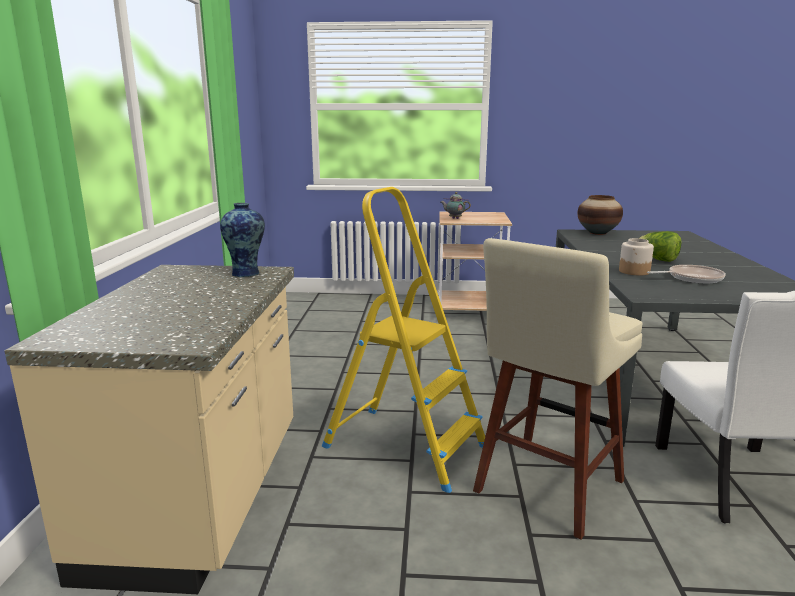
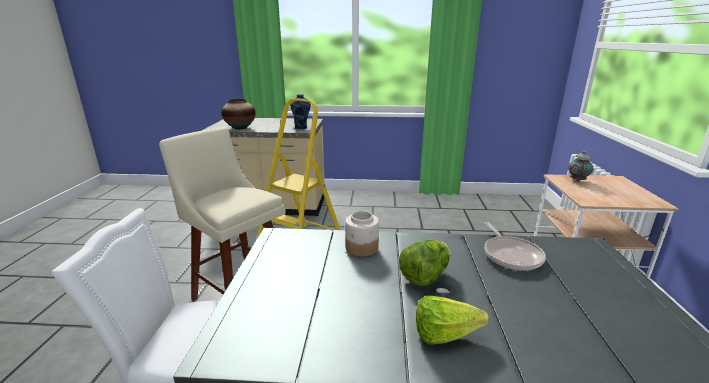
camera: 90 degrees right, 5 degrees up
(598, 233) = (602, 265): vase -> vase (240, 128)
(692, 278) = (330, 278): frying pan -> frying pan (510, 255)
(713, 259) = (450, 336): none -> lettuce

